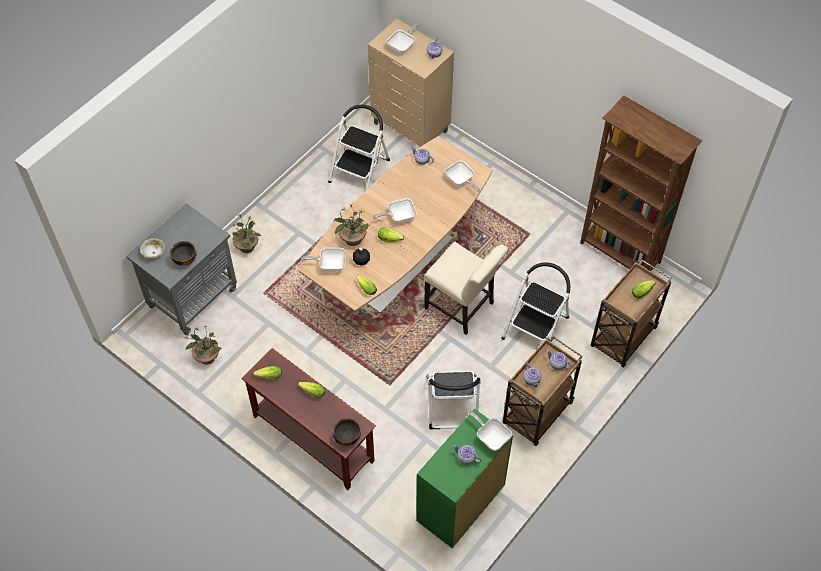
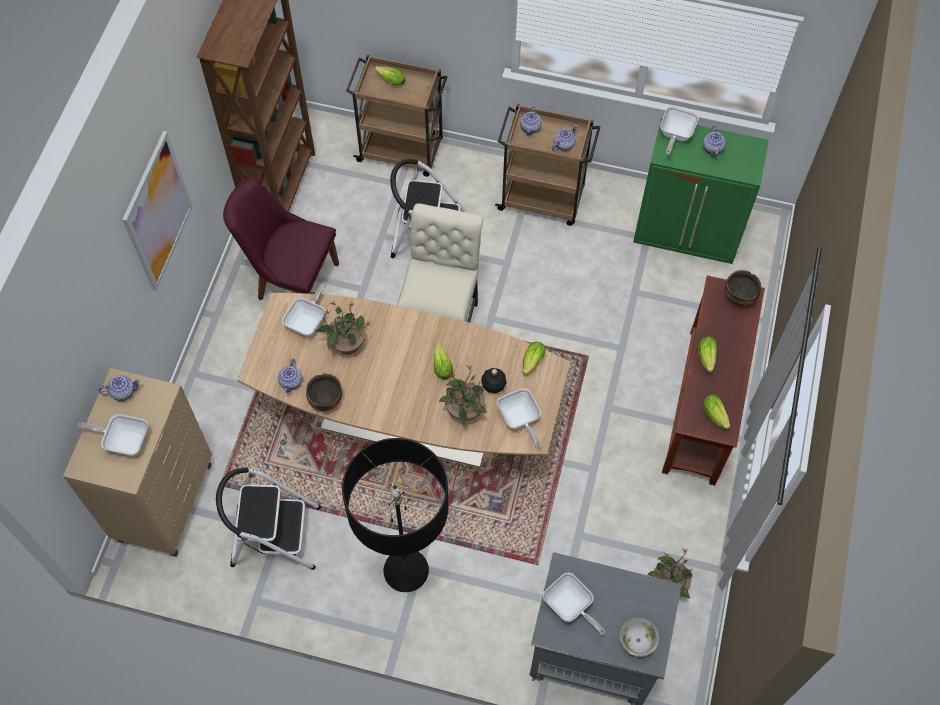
camera: 115 degrees left, 5 degrees up
(185, 259) = (625, 589): bowl -> bowl (325, 399)
(247, 246) = (474, 626): potted plant -> potted plant (346, 344)
(299, 225) = (406, 572): none -> black floor lamp
(399, 217) = (402, 370): frying pan -> frying pan (570, 607)
(451, 404) = (576, 284): step ladder -> none
(538, 234) = (290, 280): none -> purple chair
(540, 83) = (157, 212): none -> picture

